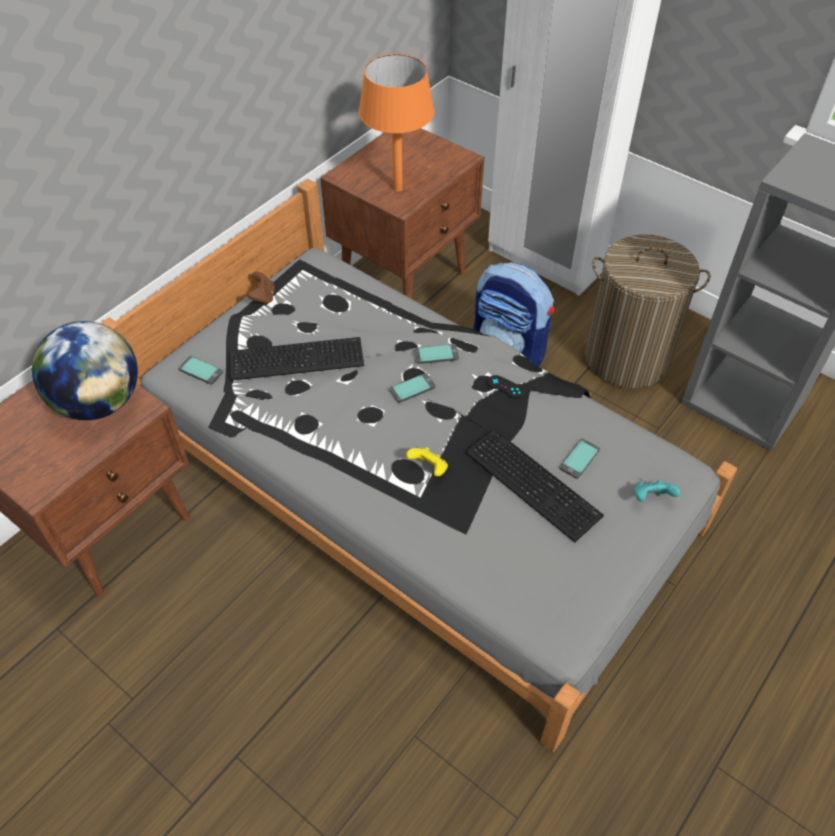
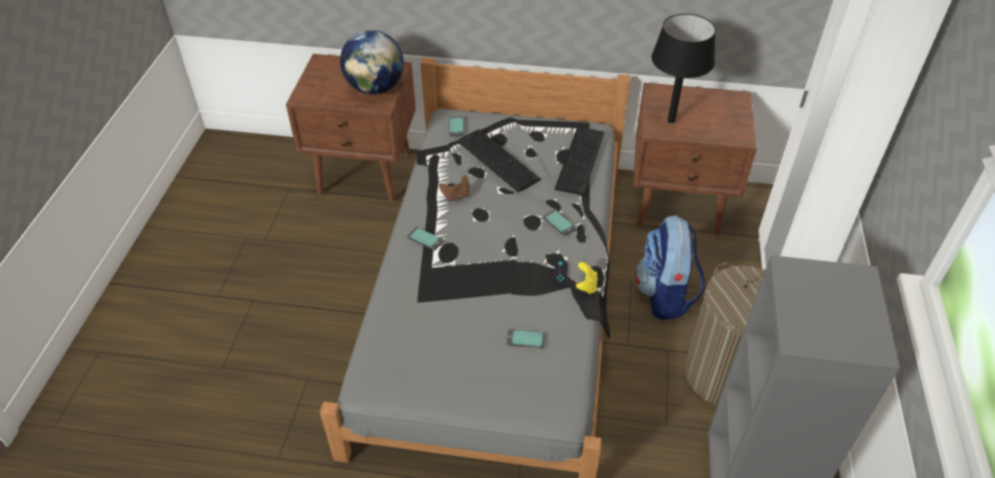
camera: 60 degrees right, 5 degrees down
(263, 297) = (539, 123): brown game controller -> brown game controller (456, 196)
(398, 188) = (671, 121): orange table lamp -> black table lamp
(412, 388) = (518, 224): phone -> phone (425, 239)
(429, 468) = (457, 262): yellow game controller -> yellow game controller (586, 286)
(533, 481) = (485, 319): keyboard -> keyboard (582, 160)
(651, 498) = (520, 396): turquoise game controller -> none

